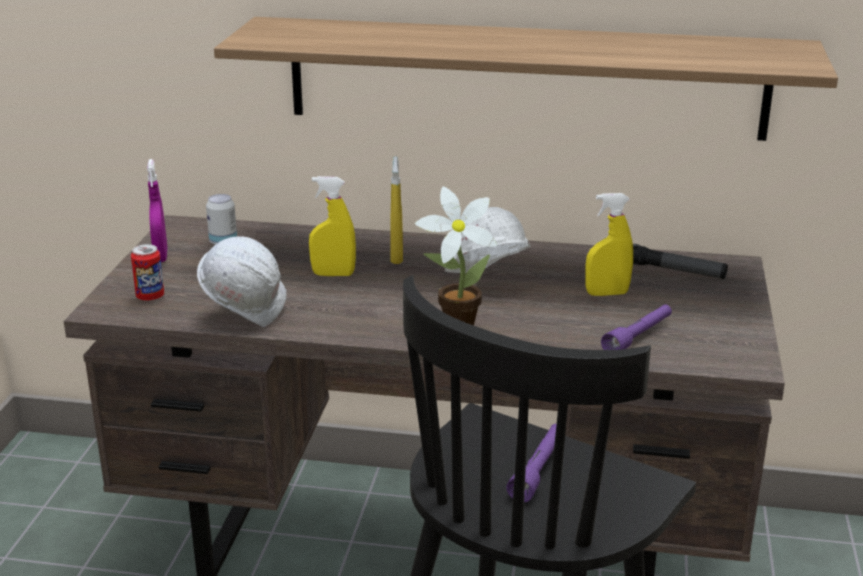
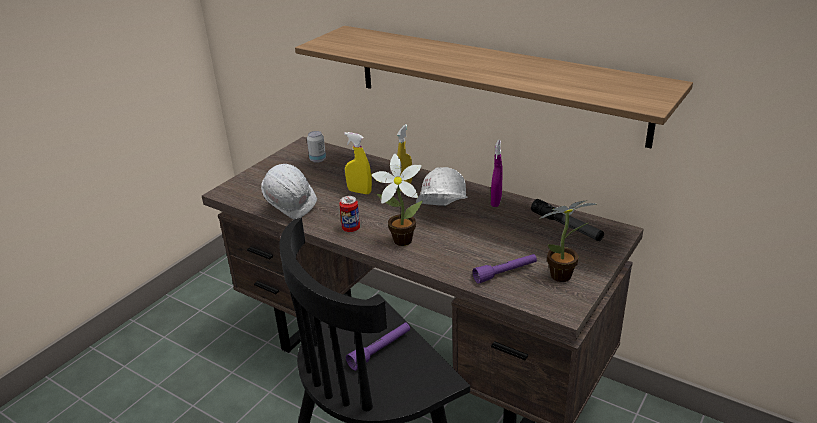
camera: 25 degrees right, 5 degrees up
(150, 297) = (253, 188): can -> can (351, 229)
(160, 256) = (279, 163): purple spray bottle -> purple spray bottle (496, 202)
(607, 293) = (512, 236): yellow spray bottle -> none
(715, 326) = (564, 275): none -> potted plant

